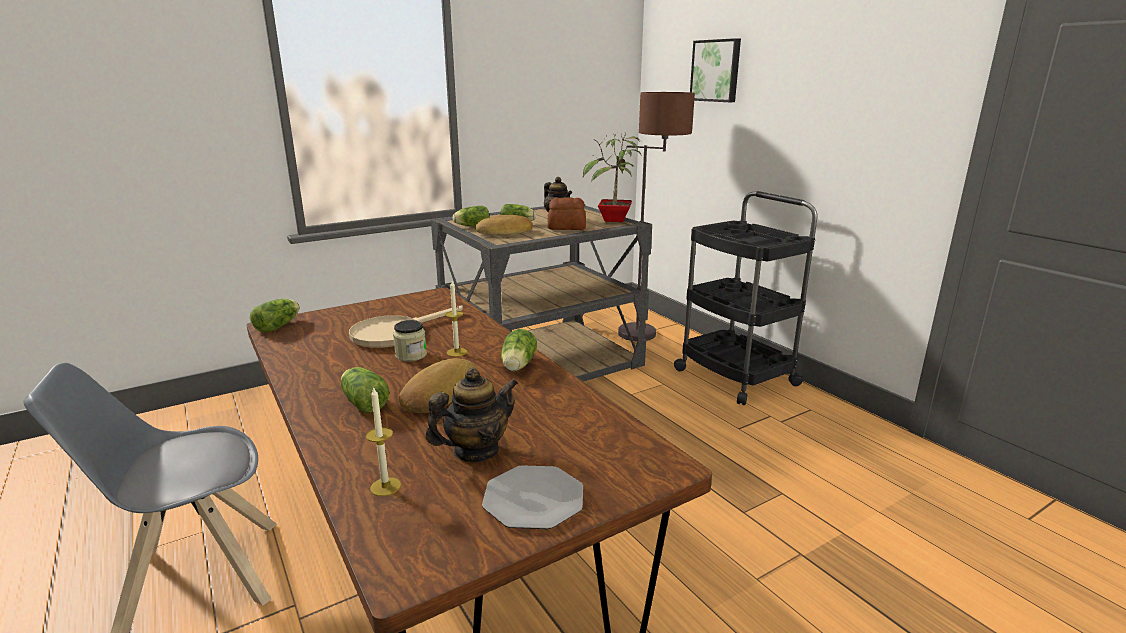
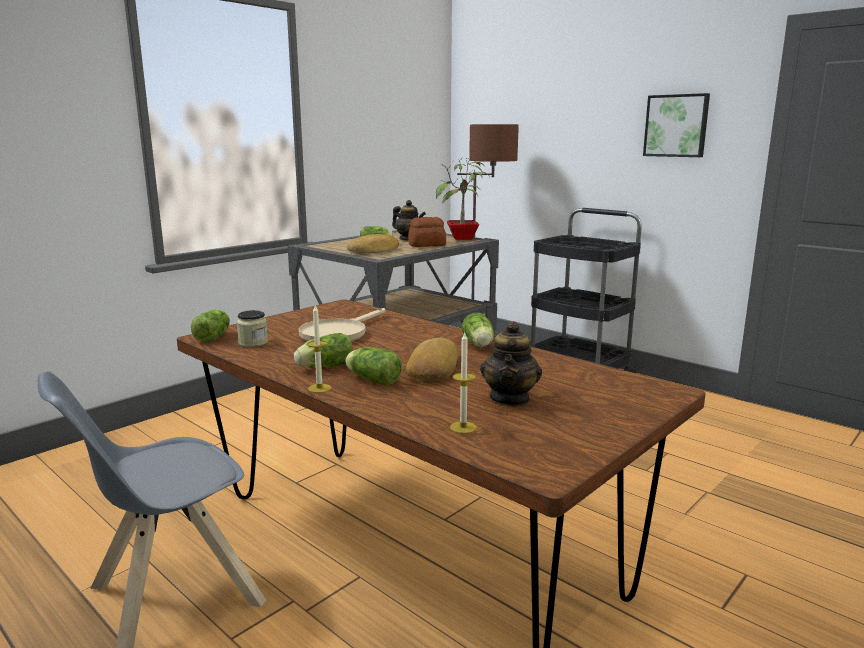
camera: 15 degrees left, 5 degrees down
(411, 355) = (374, 346): jar -> jar (253, 343)
(456, 352) = (413, 341): candle -> candle (319, 388)
(471, 226) = (335, 248): lettuce -> lettuce (323, 367)
(475, 451) = (510, 398): teapot -> teapot turned 150 degrees clockwise
(533, 499) = (591, 420): plate -> none
(716, 71) = (531, 106): picture -> picture (676, 126)

